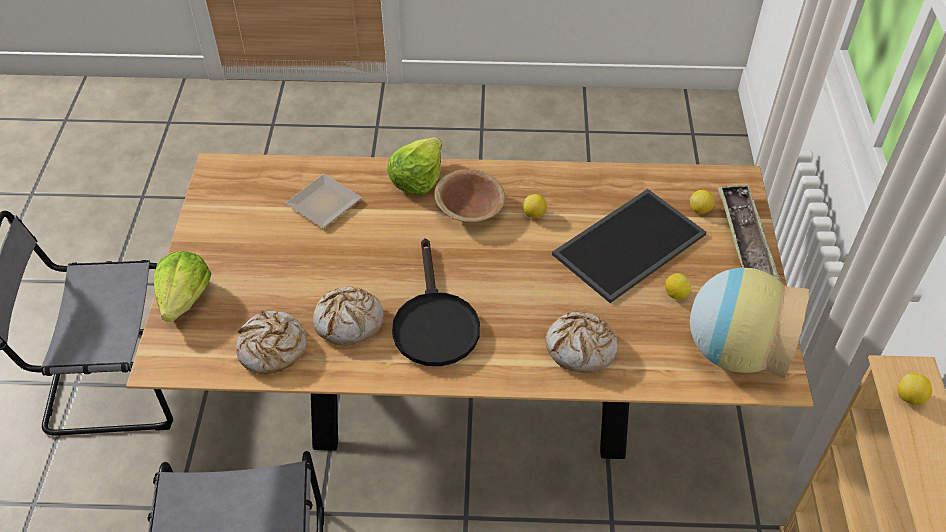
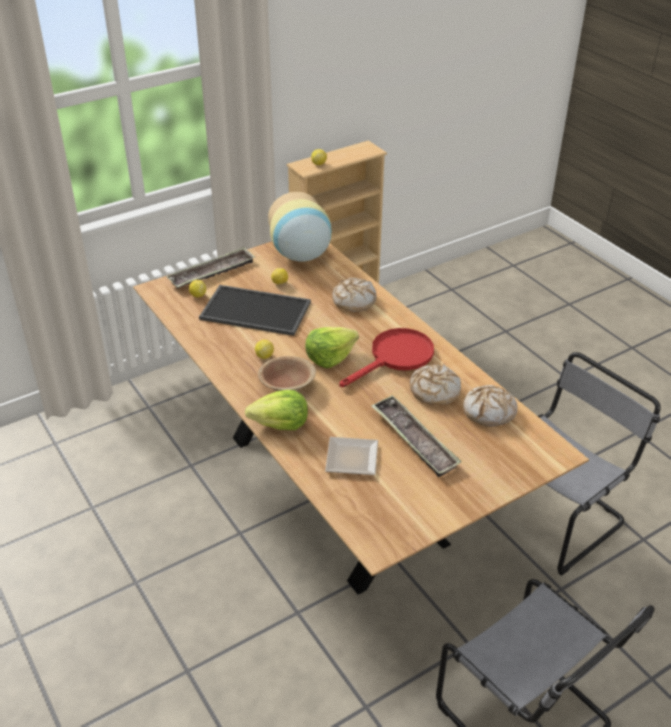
camera: 125 degrees left, 10 degrees down
(185, 298) = (505, 476): lettuce -> lettuce (330, 357)
(300, 260) = (414, 440): none -> tray
(434, 322) = (395, 357): black frying pan -> red frying pan

